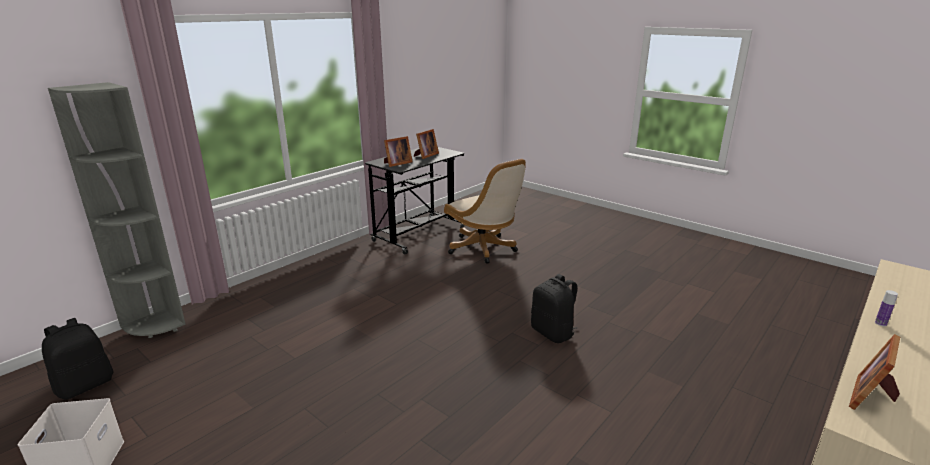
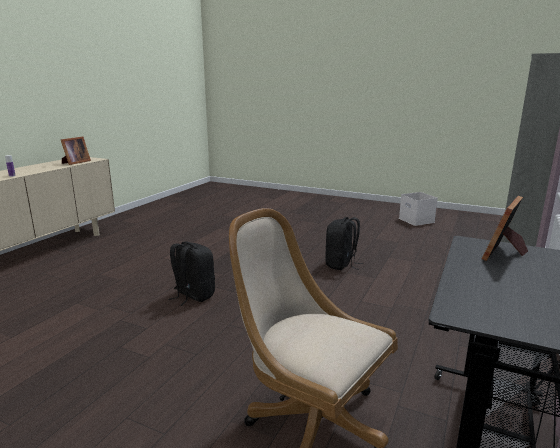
camera: 165 degrees right, 5 degrees down
(85, 385) = (482, 235): black backpack -> black backpack (341, 264)
(425, 155) = (503, 289): picture frame -> none

